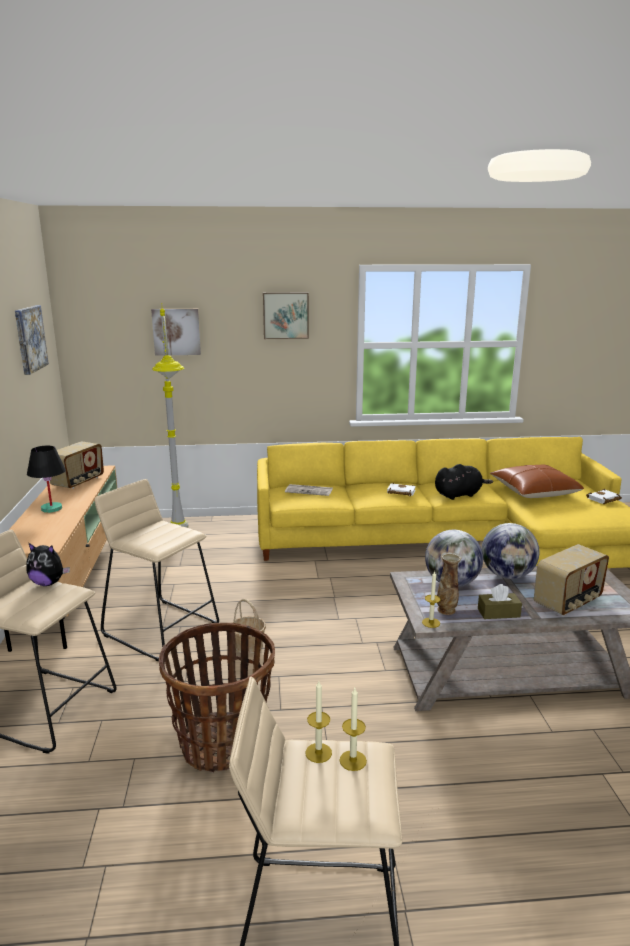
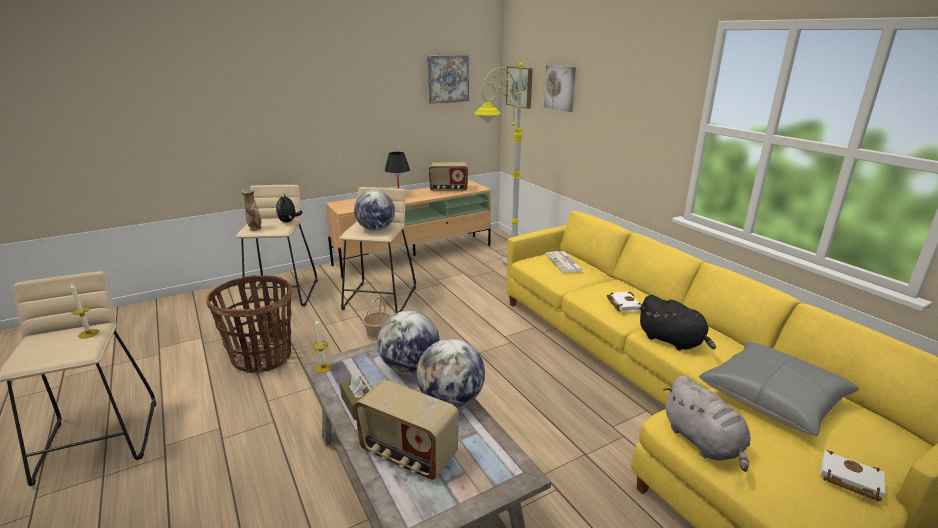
camera: 65 degrees right, 5 degrees up
(169, 534) = (376, 229): none -> globe
(285, 315) = (638, 80): picture -> picture (520, 87)
(353, 760) = (76, 346): candle -> none
(446, 610) = (350, 372): vase -> vase (255, 229)
(534, 491) = (772, 398): brown pillow -> grey pillow
(566, 519) = (703, 442): none -> grey plush toy

